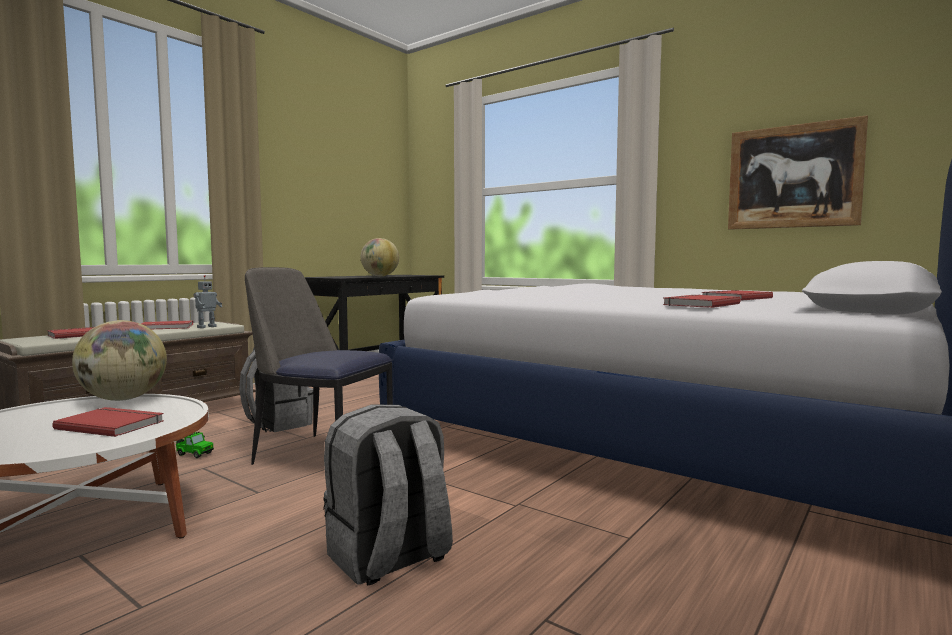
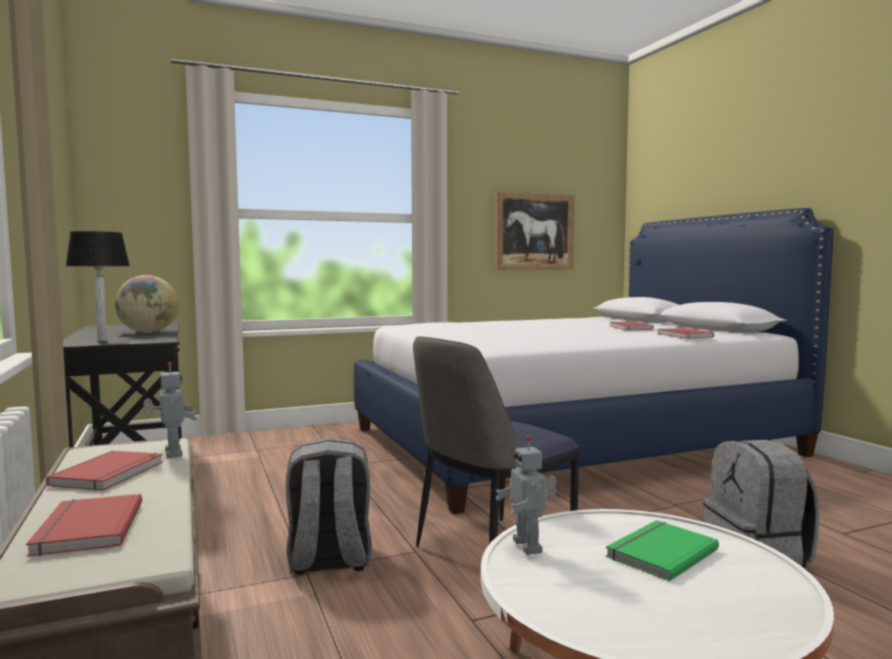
camera: 60 degrees left, 0 degrees up
(112, 424) = (659, 552): red book -> green book
(123, 399) = (529, 546): globe -> toy robot
(193, 454) = (403, 624): toy car -> none
(332, 276) = (103, 340): none -> table lamp

